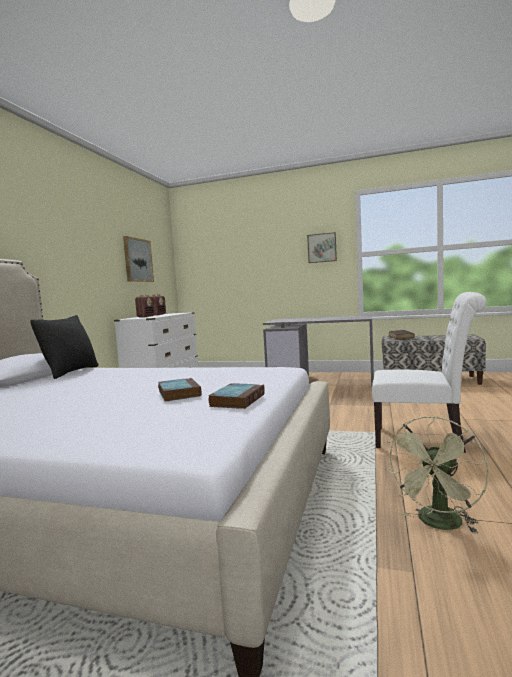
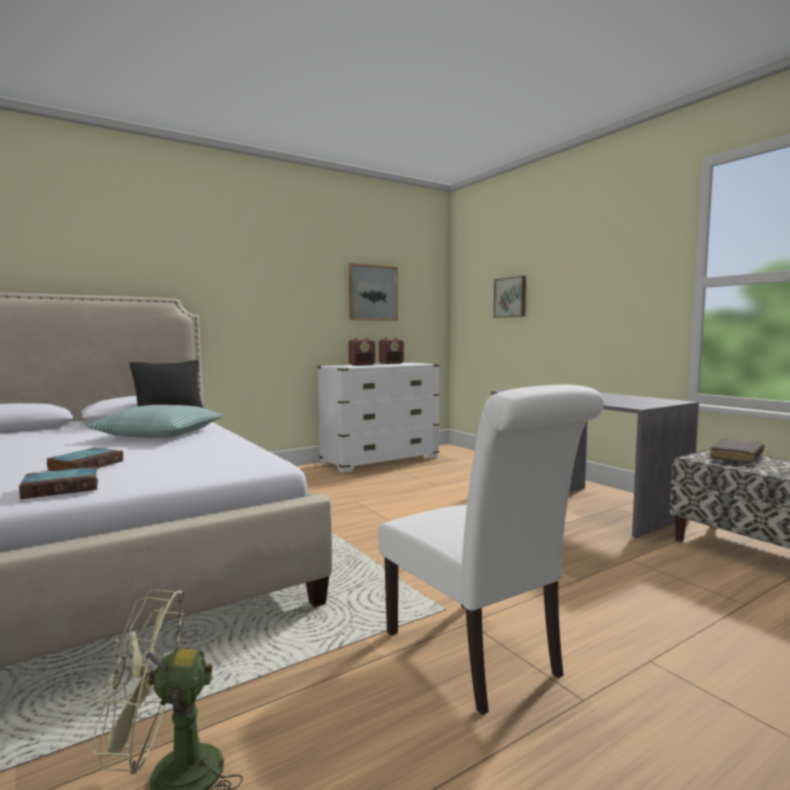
camera: 40 degrees right, 0 degrees up
(120, 377) = (160, 435): none -> pillow
(322, 248) = (635, 271): picture -> picture (511, 297)

